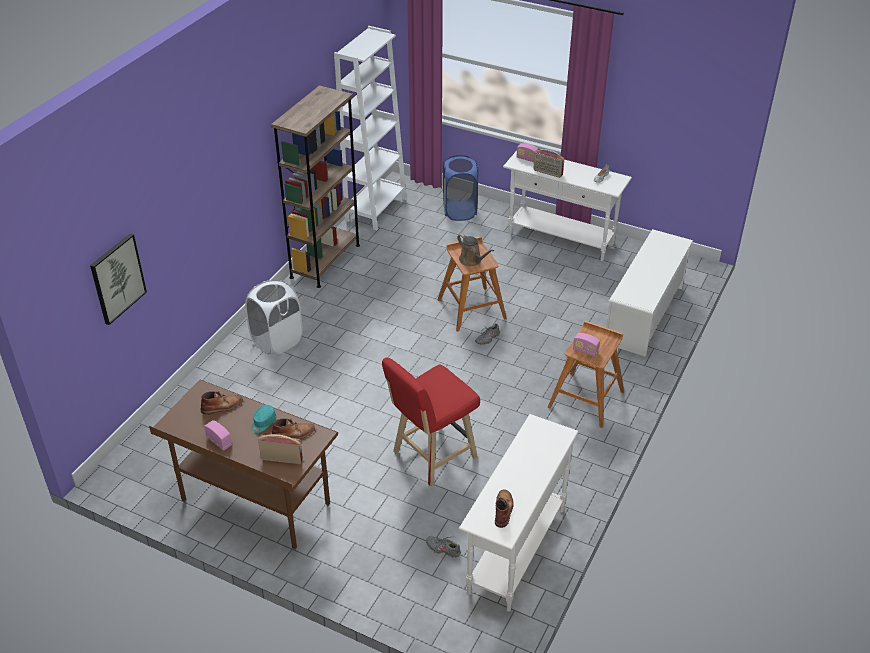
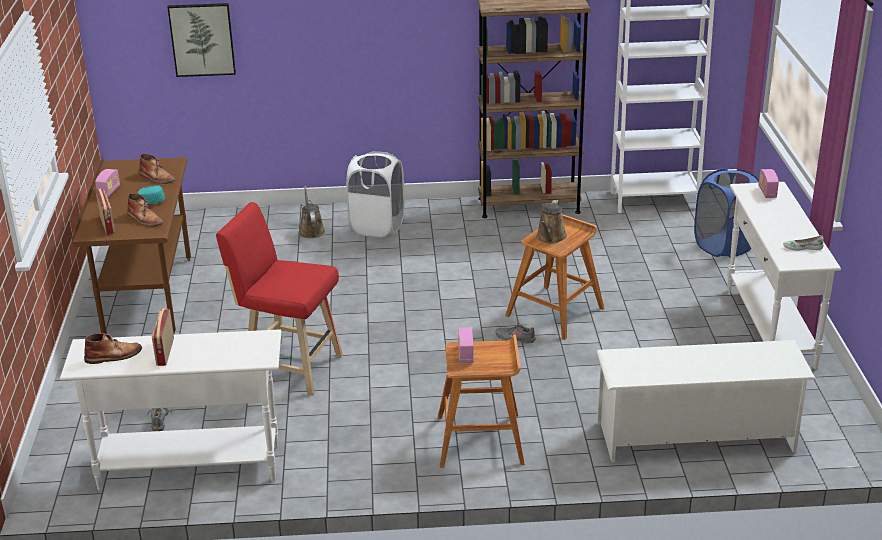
camera: 60 degrees right, 10 degrees down
(245, 376) = (311, 230): none -> brown watering can
(547, 173) = (757, 212): radio -> radio (164, 352)

